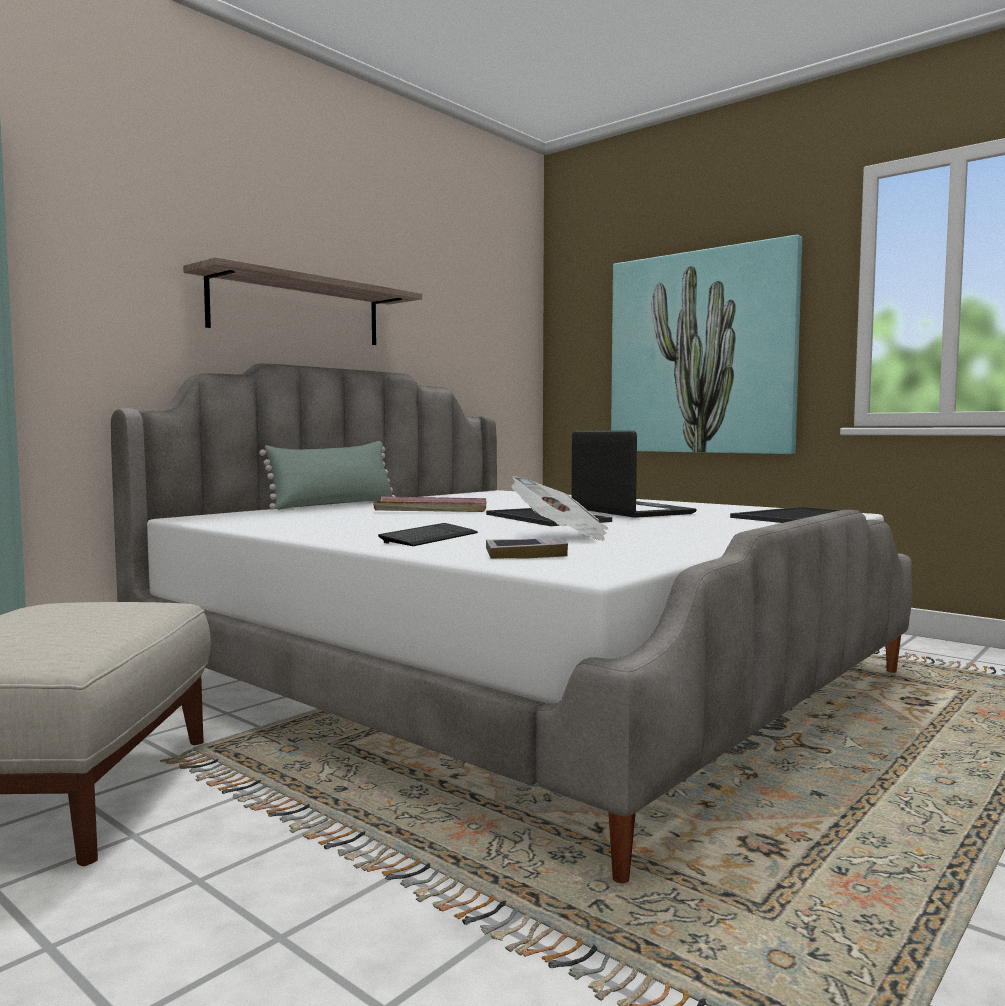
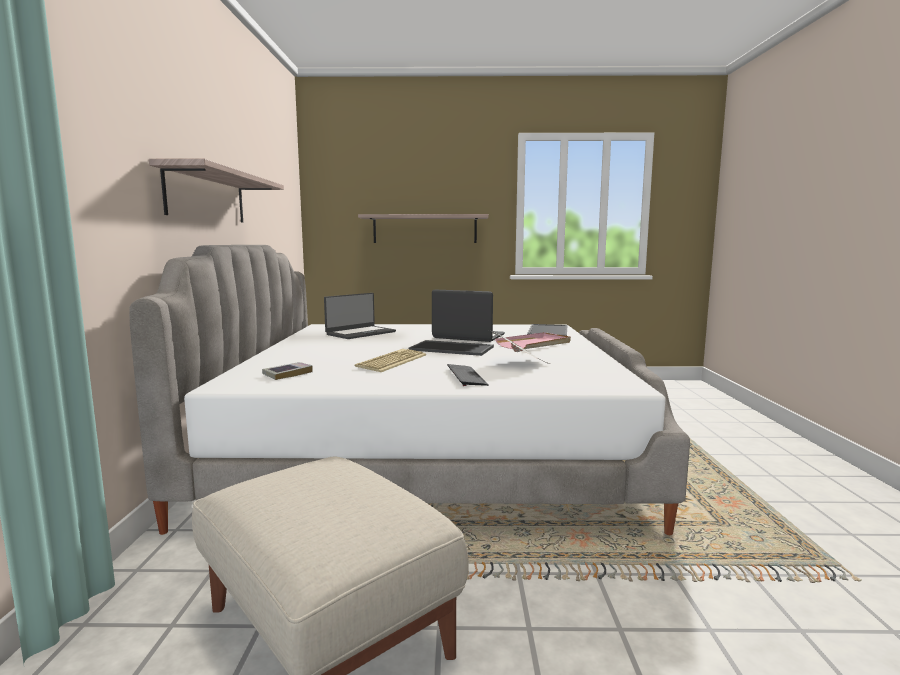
camera: 40 degrees left, 5 degrees up
(334, 505) = (270, 354): green pillow -> none
(418, 519) = (391, 361): none -> keyboard
(432, 509) = (356, 350): pink tray -> pink tray (534, 344)
(509, 499) = (360, 333): none -> laptop
(526, 554) = (561, 381): book -> book (287, 374)
(701, 353) = (425, 229): picture -> shelf

